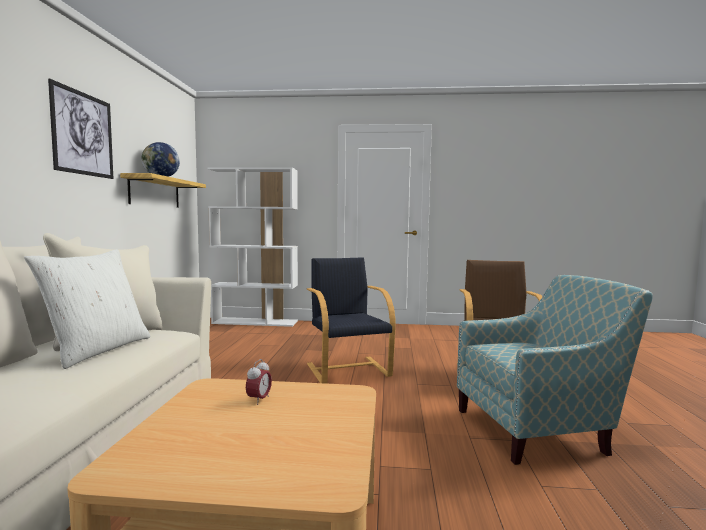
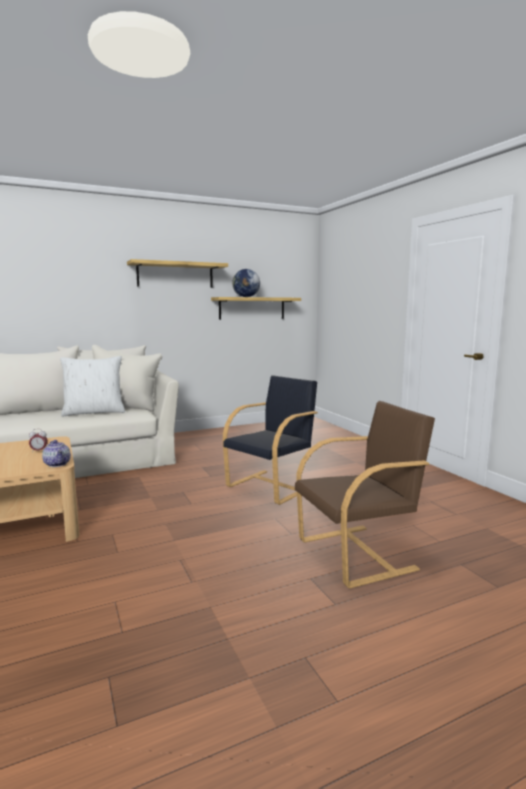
camera: 60 degrees right, 5 degrees up
(83, 134) = (175, 275): picture -> shelf
(255, 322) = (334, 431): white bookcase -> none
(348, 392) = (57, 464): none -> teapot
(539, 428) = (228, 593): armchair -> none

